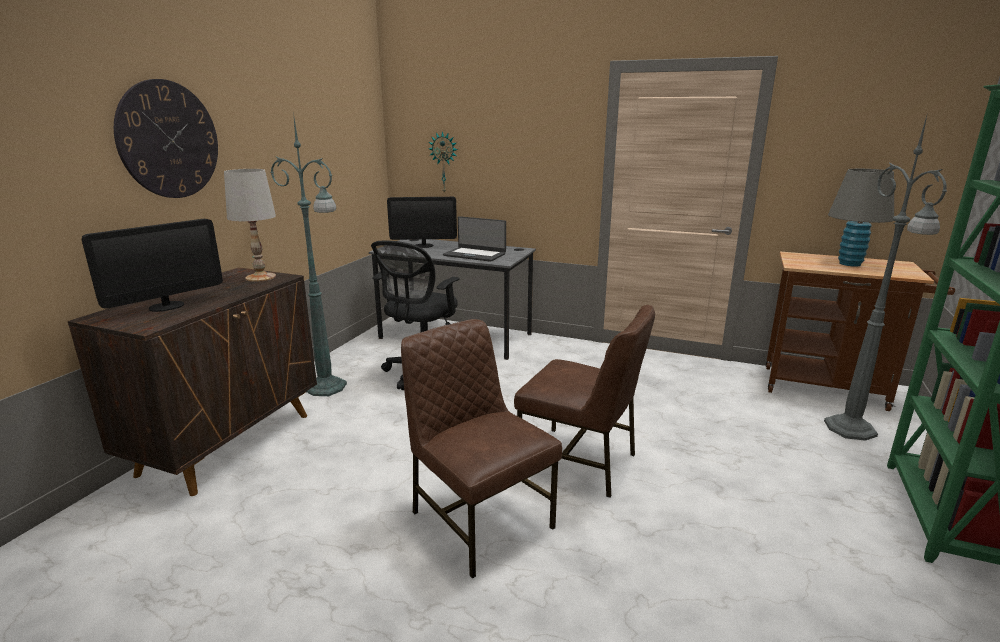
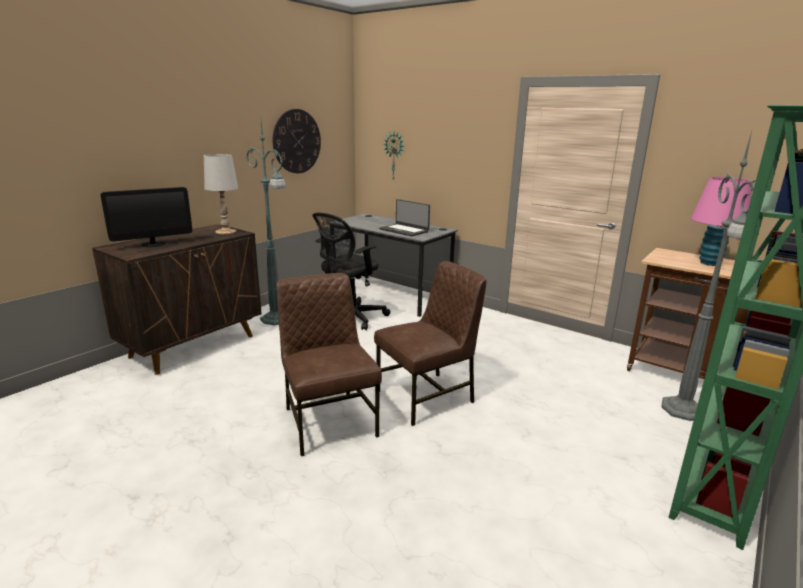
camera: 15 degrees right, 0 degrees up
(169, 140) = (172, 132): wall clock -> wall clock (297, 141)
(424, 245) = (372, 220): monitor -> none
(579, 462) = (427, 397): brown chair -> brown chair turned 75 degrees counterclockwise
(850, 264) = (710, 263): grey table lamp -> pink table lamp

